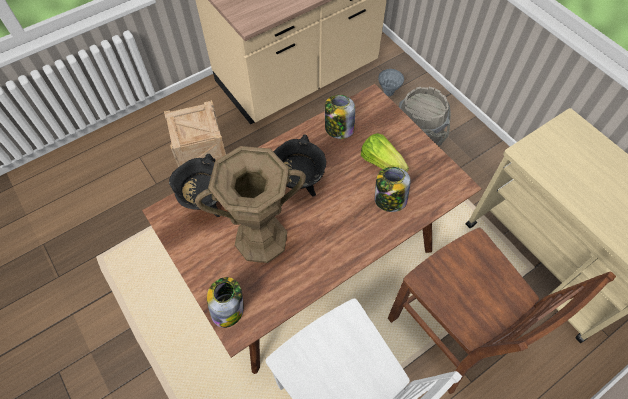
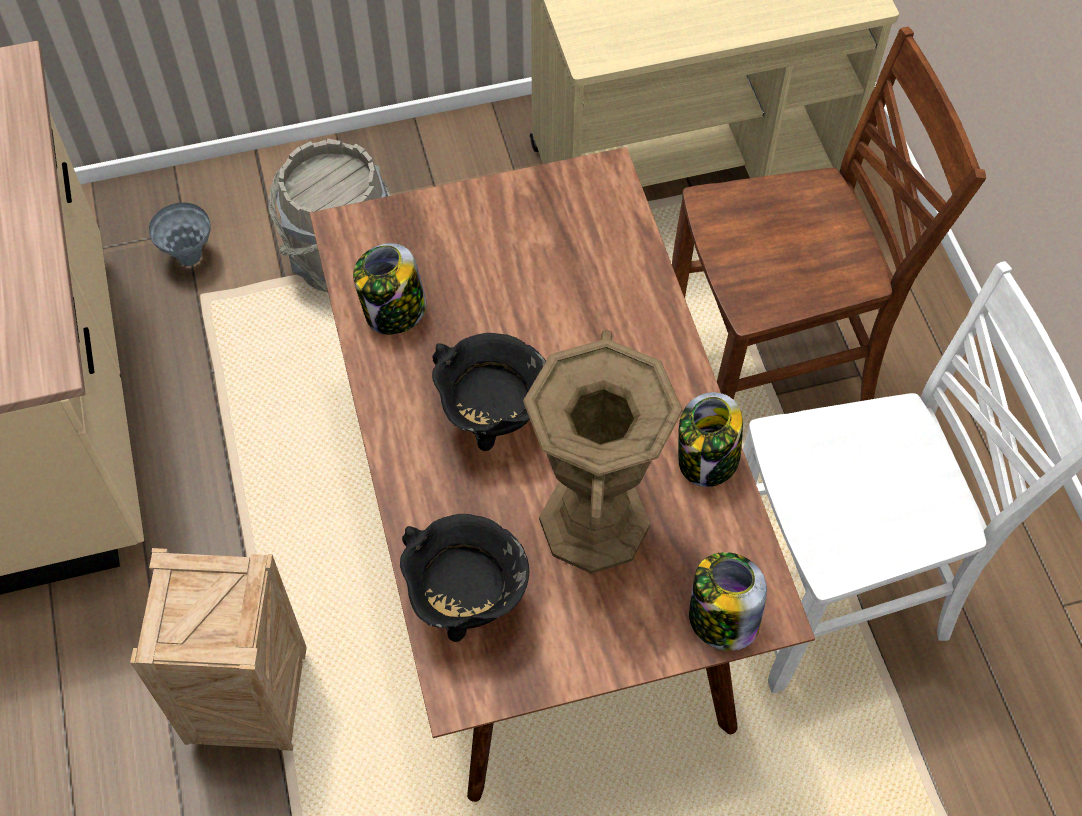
camera: 70 degrees left, 0 degrees up
(381, 162) = (507, 270): lettuce -> none
(389, 200) = (594, 287): jar -> jar (707, 460)

